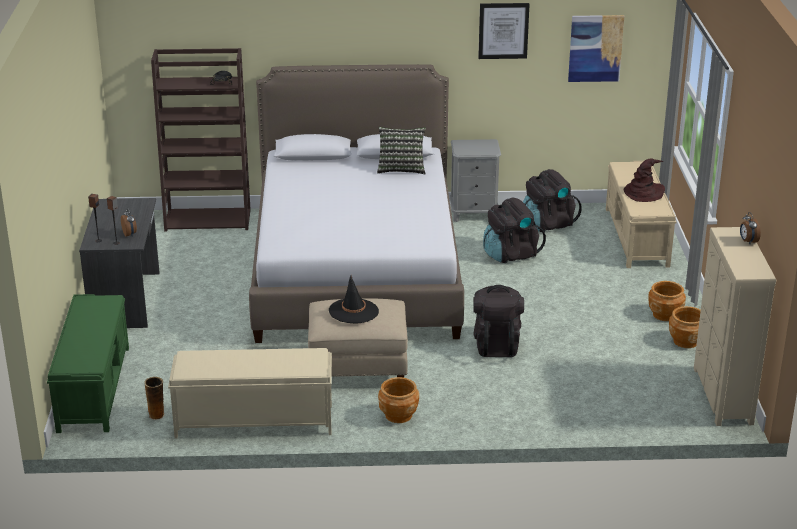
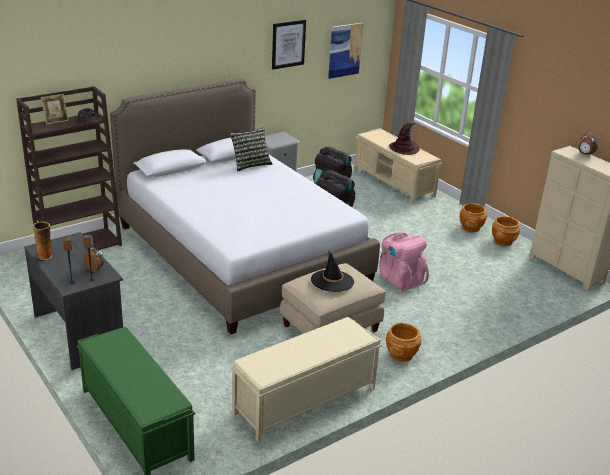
camera: 35 degrees left, 0 degrees up
(157, 415) = (220, 427): vase -> vase (45, 256)
(193, 79) = (56, 121): none -> picture frame
(496, 344) = (400, 279): black backpack -> pink backpack

